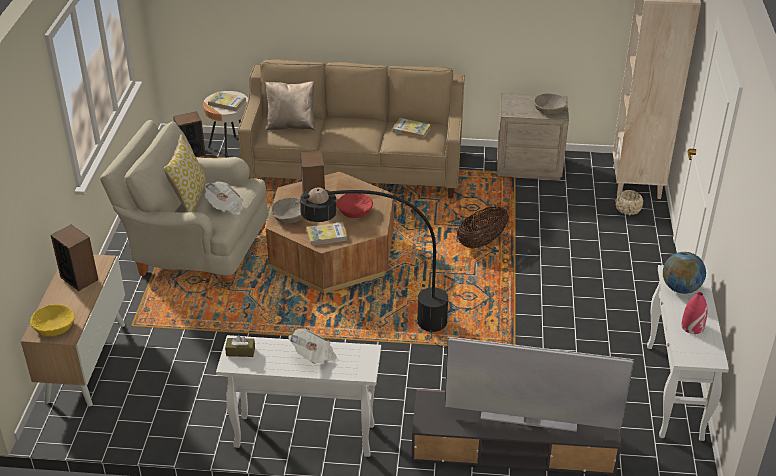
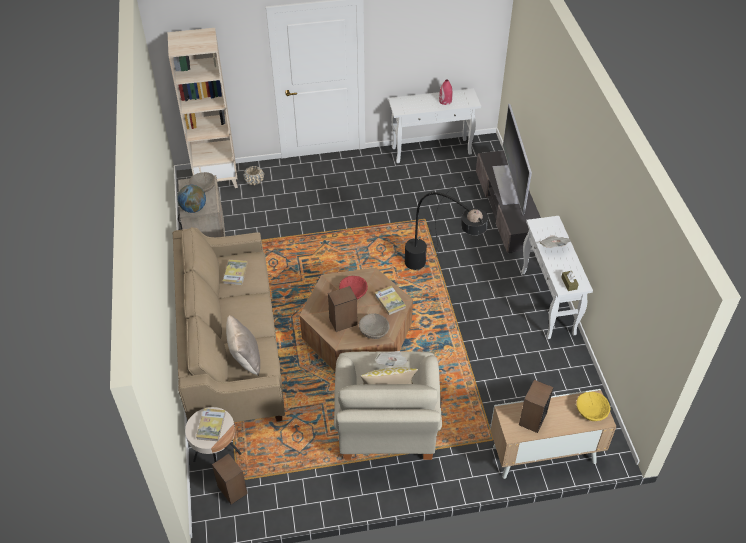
camera: 105 degrees left, 10 degrees up
(481, 242) = (315, 251): basket -> none
(680, 288) = (413, 106): globe -> globe (193, 208)

